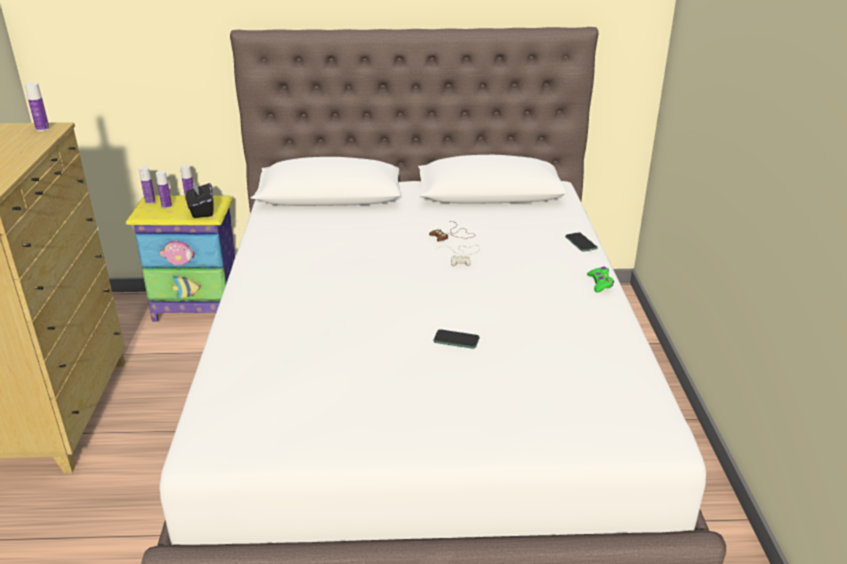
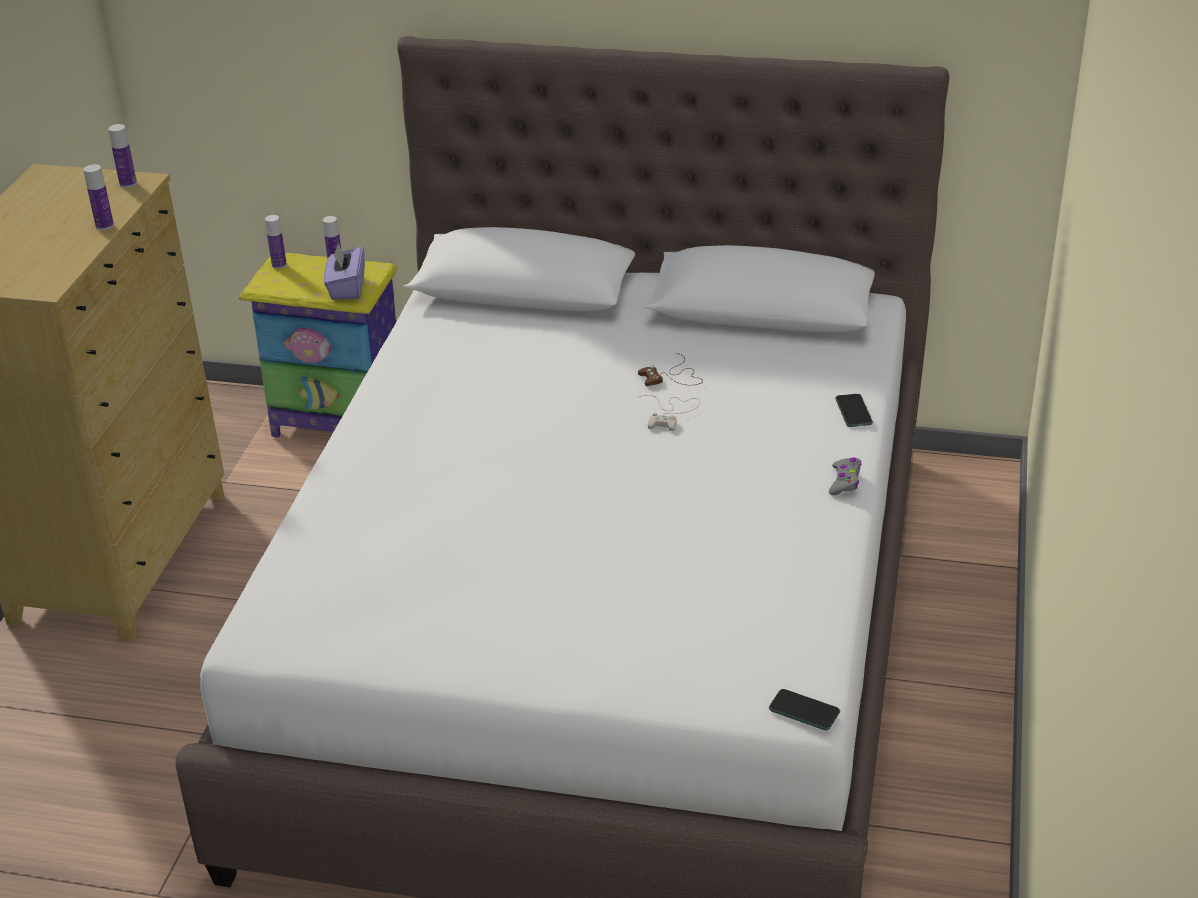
camera: 15 degrees right, 5 degrees up
(166, 206) = (300, 275): bottle -> bottle (104, 225)
(202, 211) = (346, 288): black tissue box -> purple tissue box
(456, 340) = (605, 541): phone -> phone (804, 711)
(600, 283) = (845, 481): green game controller -> grey game controller

